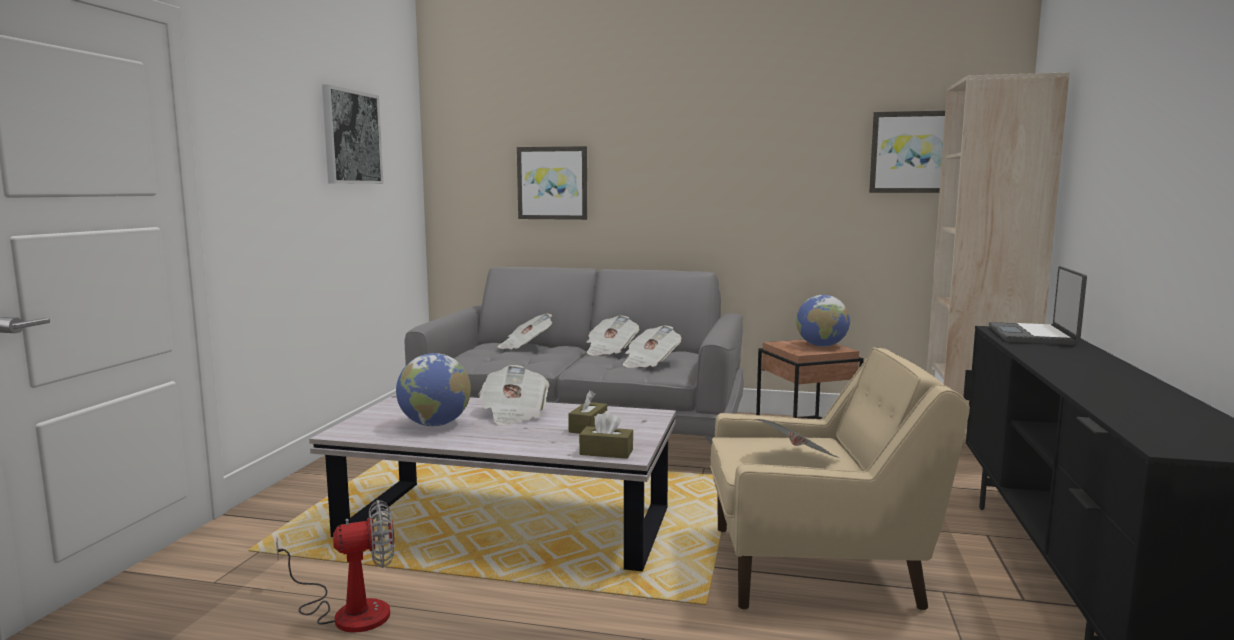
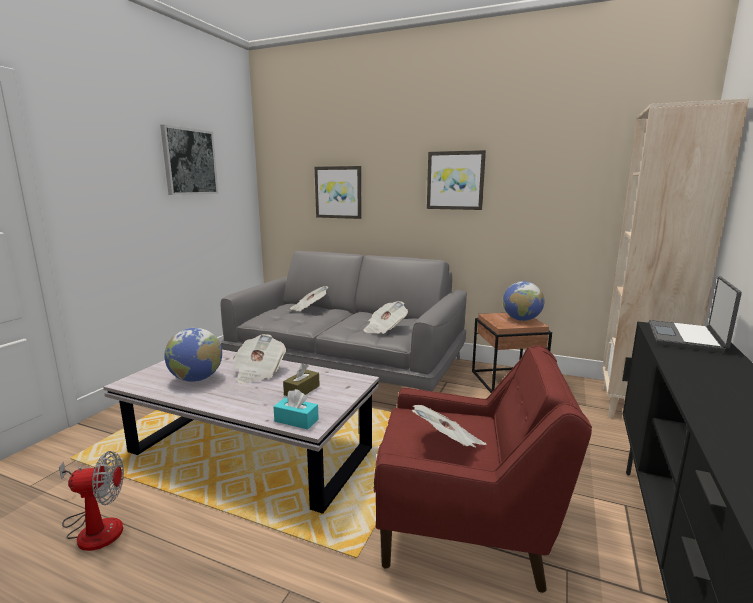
camera: 10 degrees right, 5 degrees up
(606, 452) = (296, 420): brown tissue box -> turquoise tissue box
(610, 350) = (364, 315): newspaper -> none
(817, 566) = (466, 525): beige armchair -> red armchair
(913, 152) = (606, 170): picture -> picture (455, 180)

